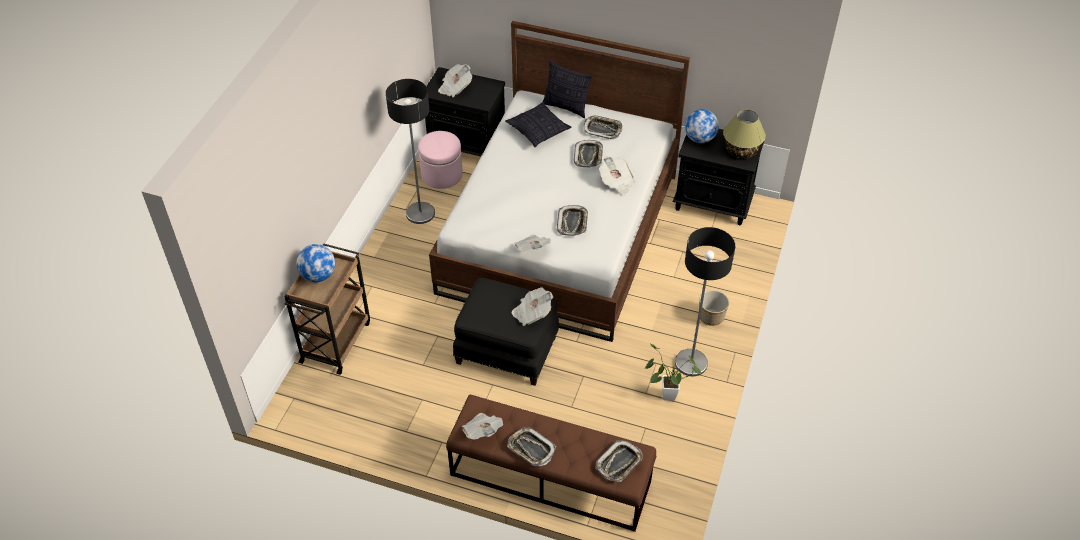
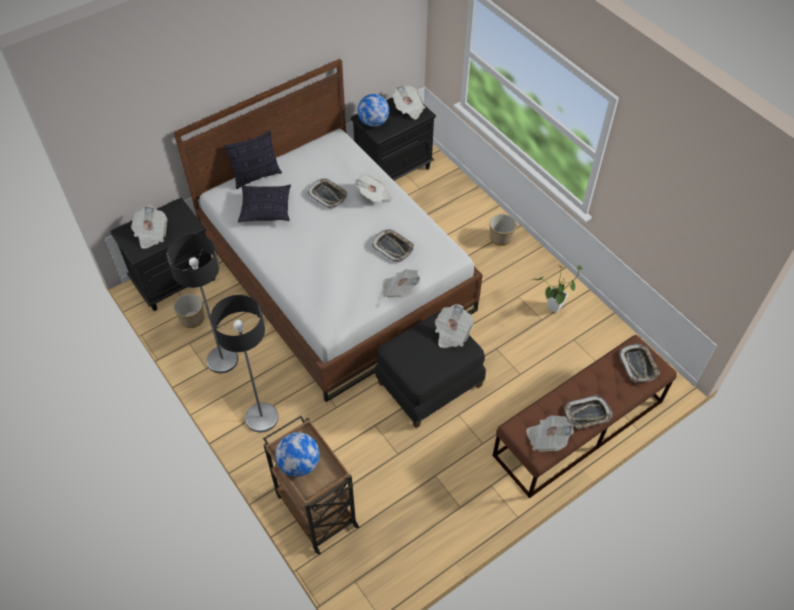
camera: 55 degrees left, 5 degrees up
(442, 175) = (192, 318): pink ottoman -> planter
(602, 129) = (306, 170): tray -> none
(691, 363) = (534, 276): floor lamp -> floor lamp (262, 417)
(741, 151) = (409, 109): table lamp -> newspaper

